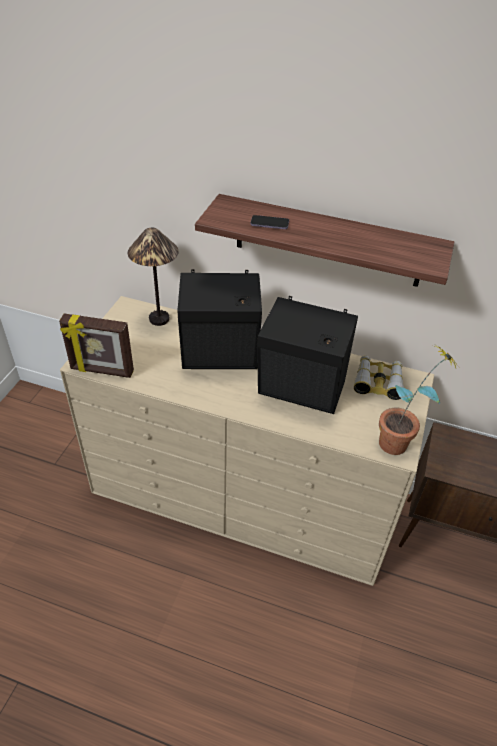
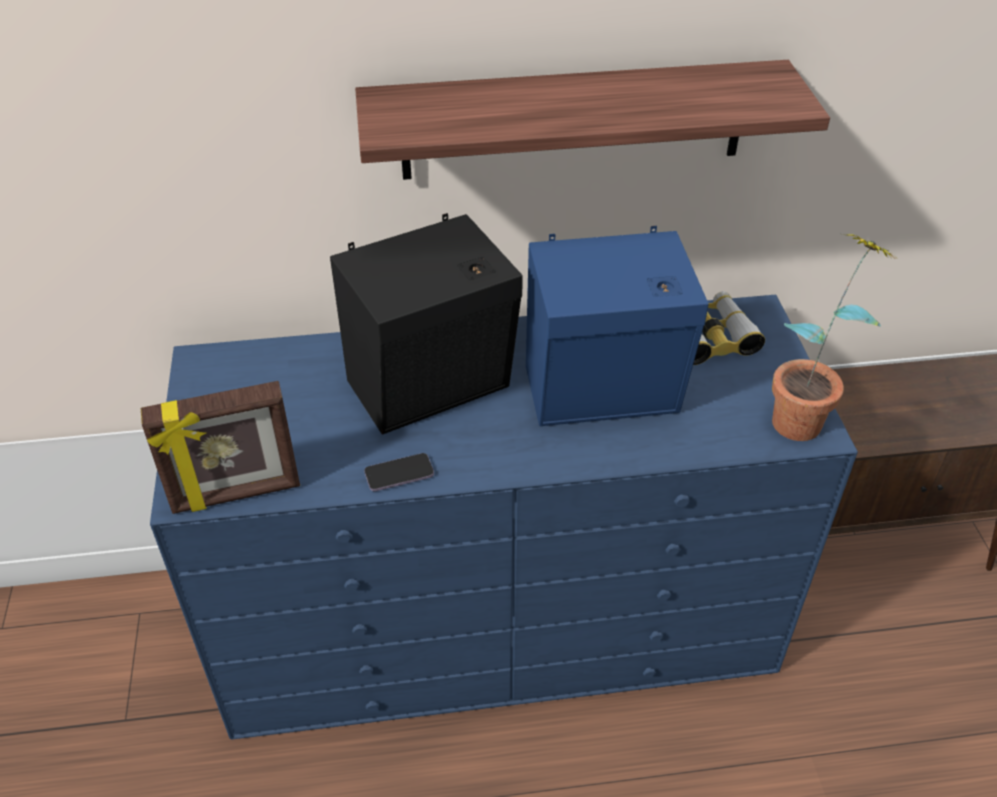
camera: 25 degrees left, 0 degrees up
(158, 319) = (277, 364): table lamp -> none
(243, 493) = (498, 619): beige dresser -> blue dresser
(269, 224) = (490, 113): phone -> phone (399, 474)
(302, 391) = (605, 395): black speaker -> blue speaker

